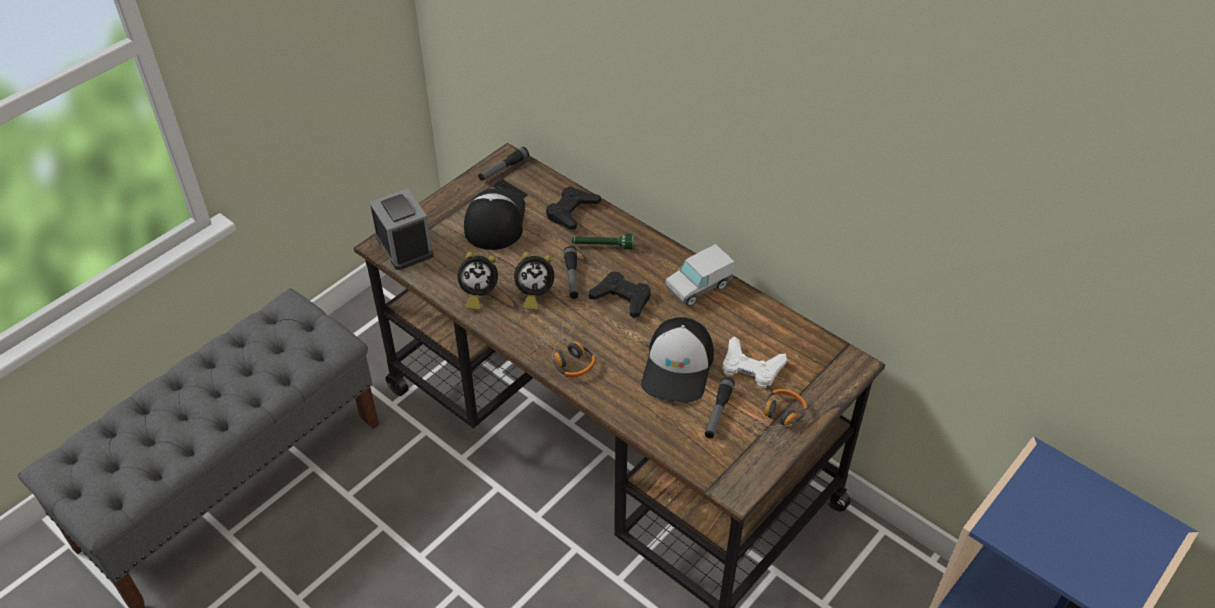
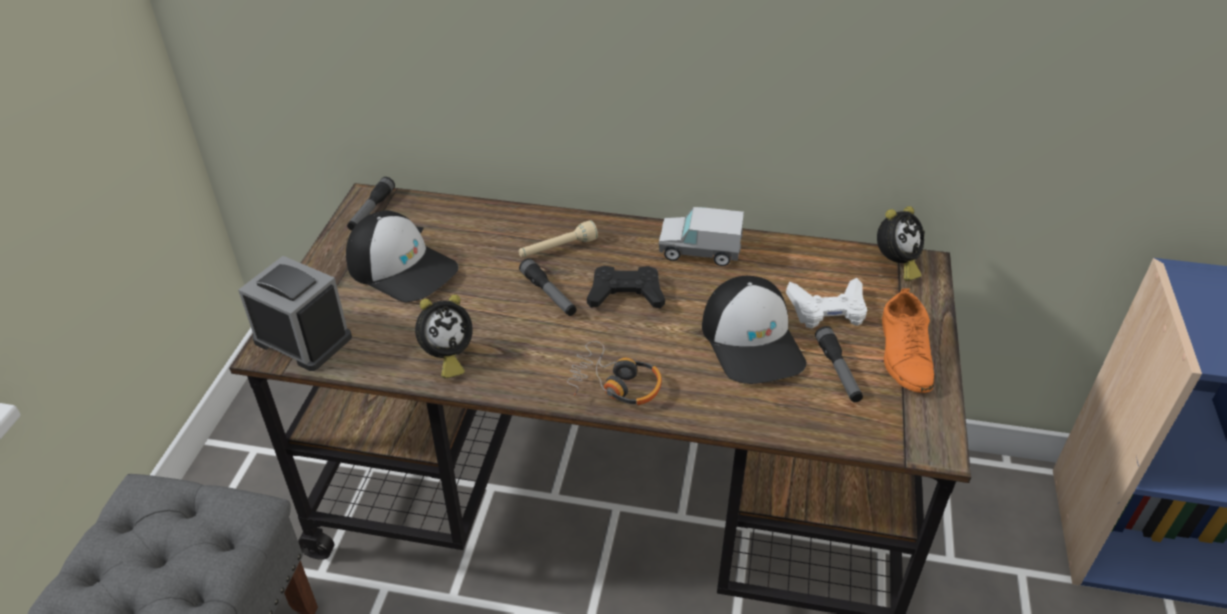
camera: 30 degrees left, 5 degrees down
(494, 220) = (402, 267): cap -> cap turned 150 degrees clockwise
(533, 295) = (518, 331): alarm clock -> alarm clock (895, 265)
(571, 211) = (491, 226): black game controller -> none
(602, 246) = (557, 249): green flashlight -> beige flashlight
(698, 287) = (699, 251): toy truck -> toy truck turned 75 degrees clockwise
(776, 422) = (904, 353): headphones -> orange shoe

